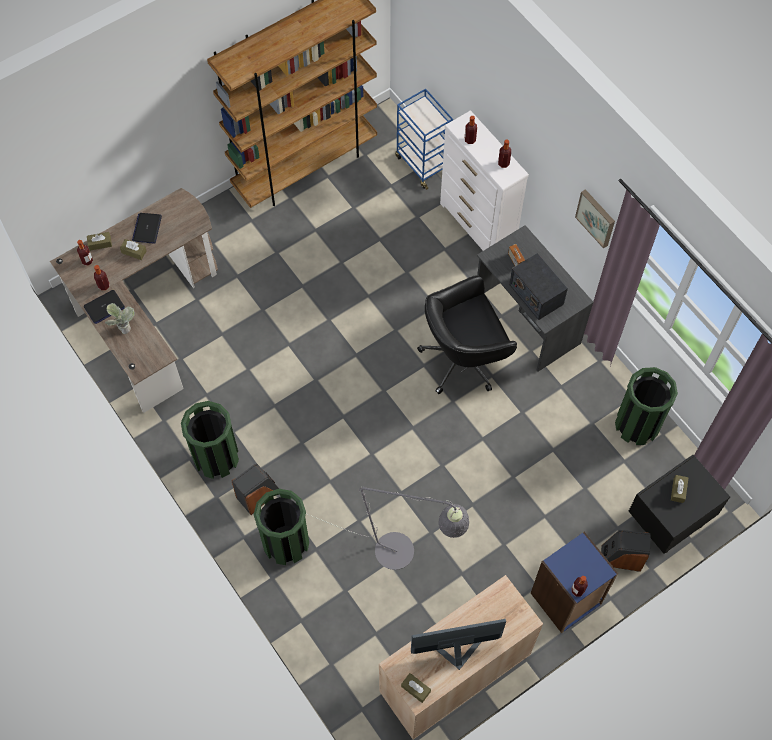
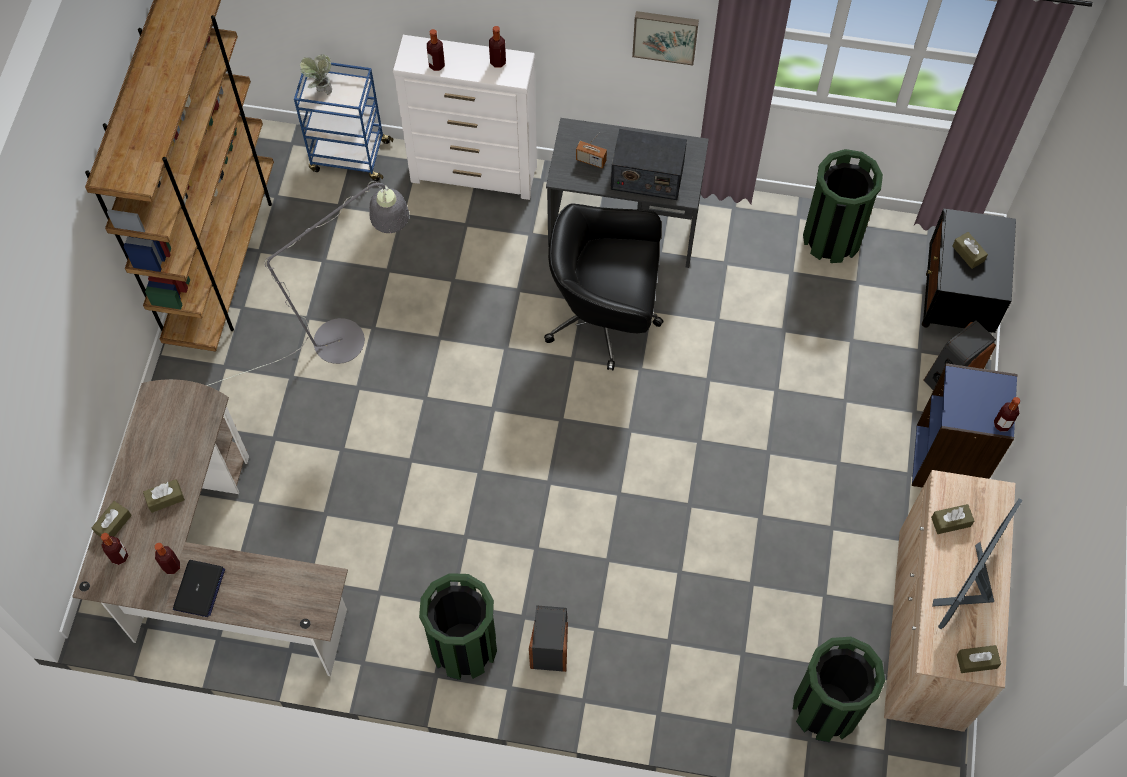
camera: 45 degrees left, 0 degrees up
(123, 327) = (246, 590): potted plant -> potted plant (320, 90)
(147, 228) = (152, 460): laptop -> none
(286, 542) = (632, 664): green trash can -> green trash can (826, 708)
(404, 554) = (759, 562): grey floor lamp -> grey floor lamp (352, 336)
(464, 359) = (605, 317): black office chair -> black office chair turned 75 degrees clockwise
(484, 609) = (950, 522): none -> brown tissue box

